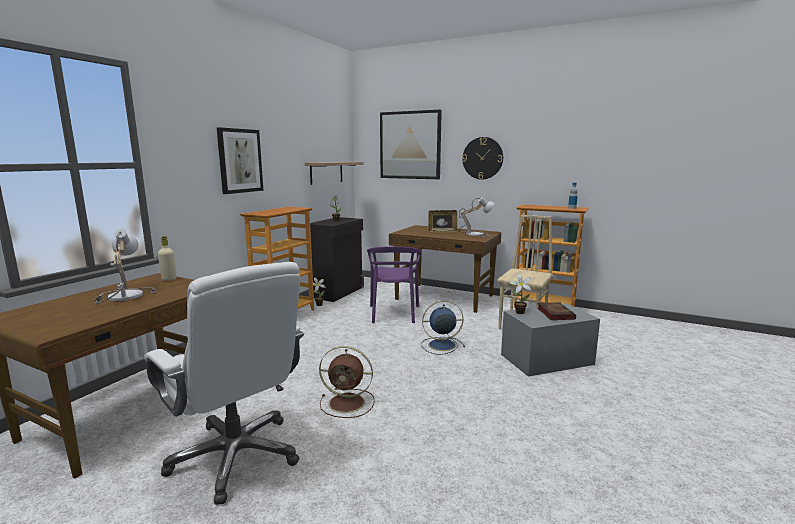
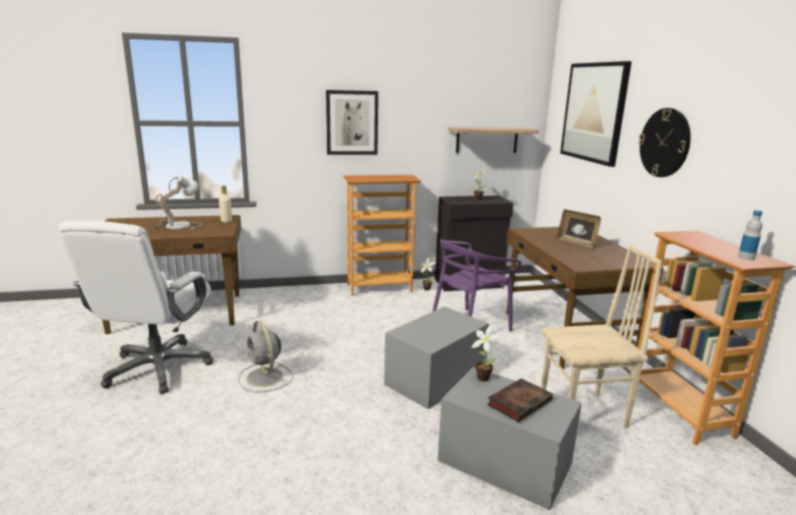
camera: 50 degrees right, 5 degrees up
(348, 403) = (265, 378): brown fan -> grey fan
(440, 345) = (435, 378): blue fan -> grey storage box
(475, 234) = (607, 258): table lamp -> none

